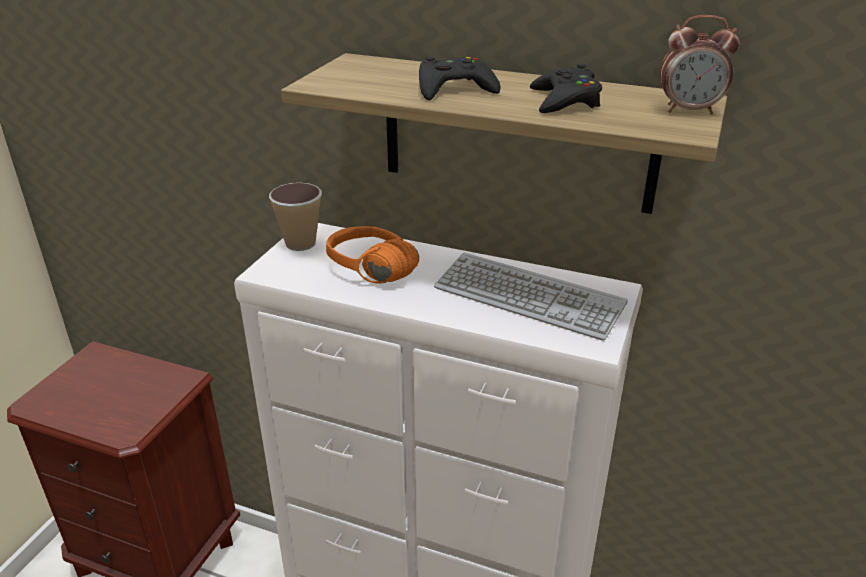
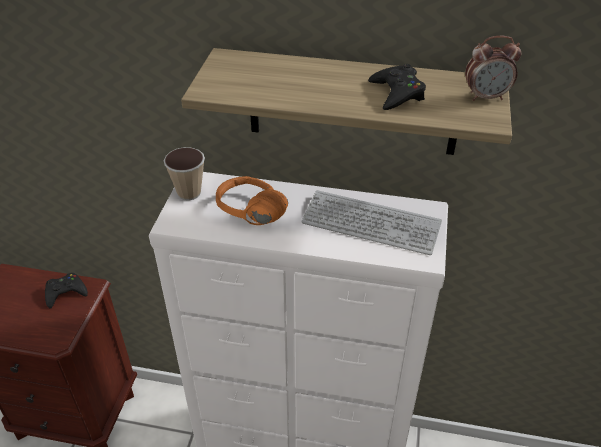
camera: 10 degrees left, 10 degrees up
(454, 89) = (313, 87): black game controller -> black game controller (65, 292)

